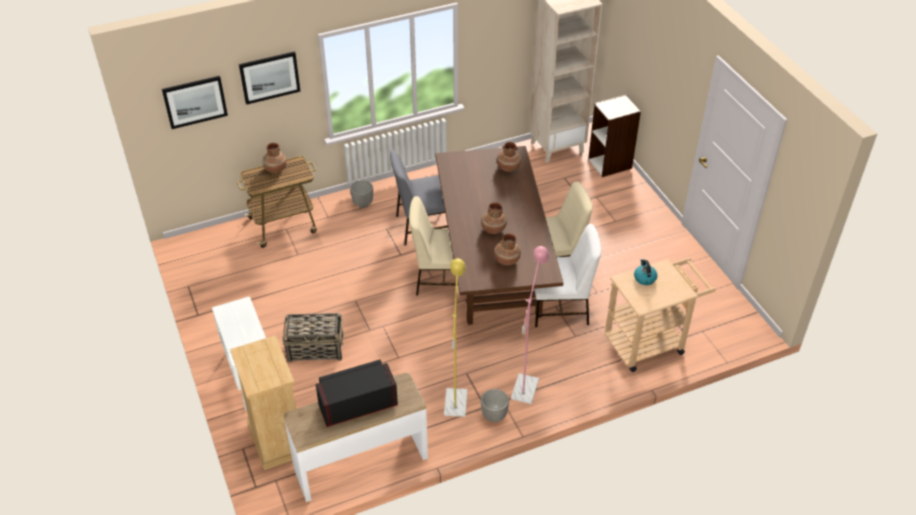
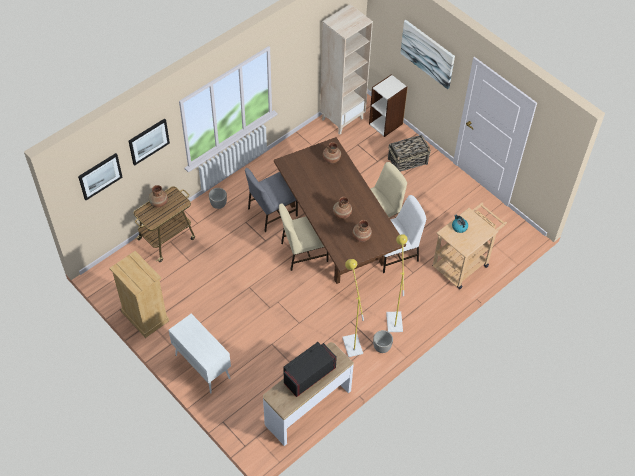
camera: 20 degrees left, 10 degrees up
(276, 440) = (243, 408): beige dresser -> beige dresser (145, 316)
(316, 349) = (238, 332): basket -> basket (408, 161)
(526, 384) = (393, 318): pink floor lamp -> yellow floor lamp
(666, 58) = (427, 54): none -> picture

